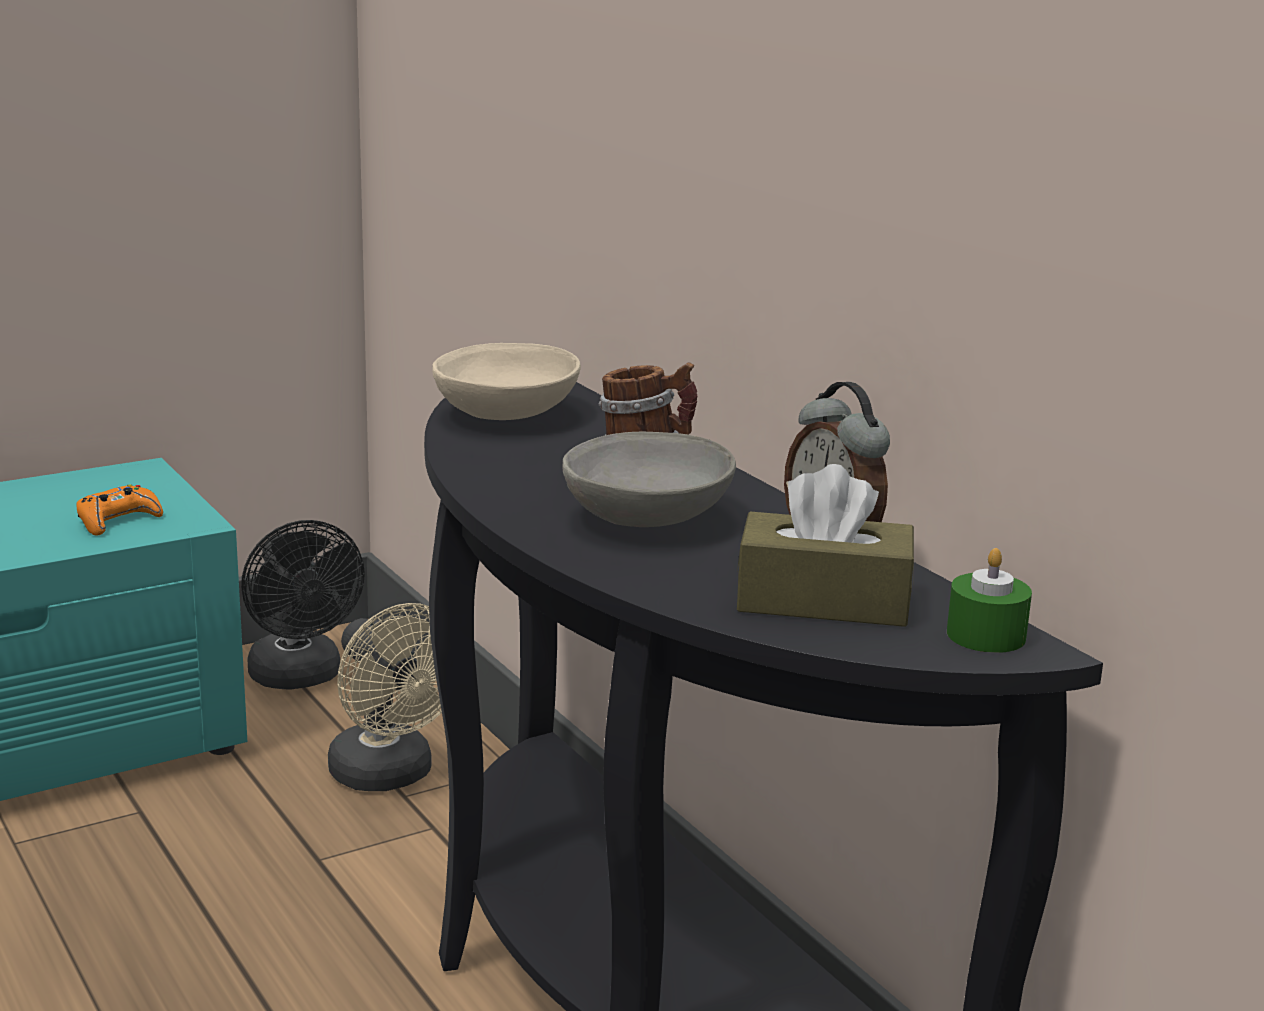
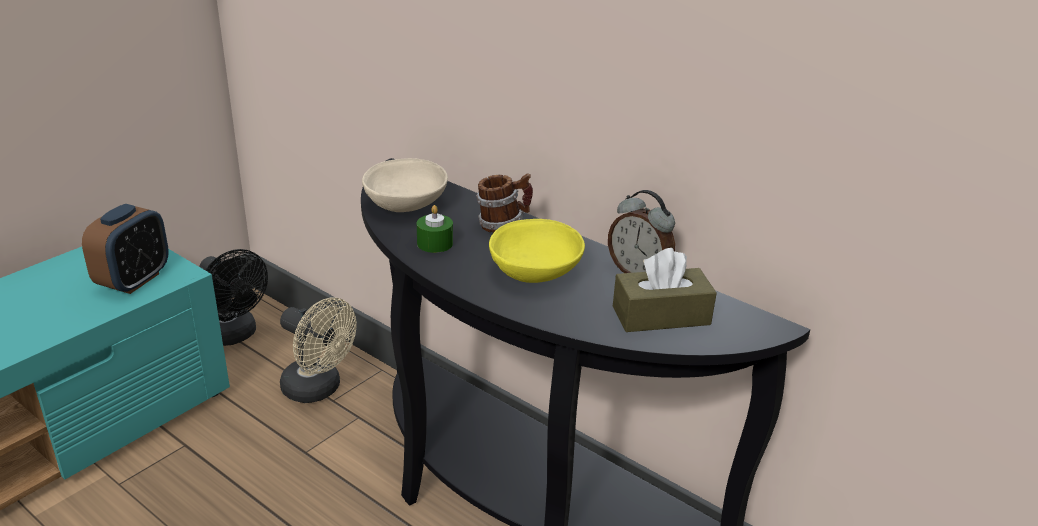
camera: 20 degrees left, 10 degrees up
(117, 520) = (134, 280): orange game controller -> alarm clock
(648, 519) = (536, 272): grey bowl -> yellow bowl
(986, 635) = (749, 322): green candle -> green candle (435, 243)

